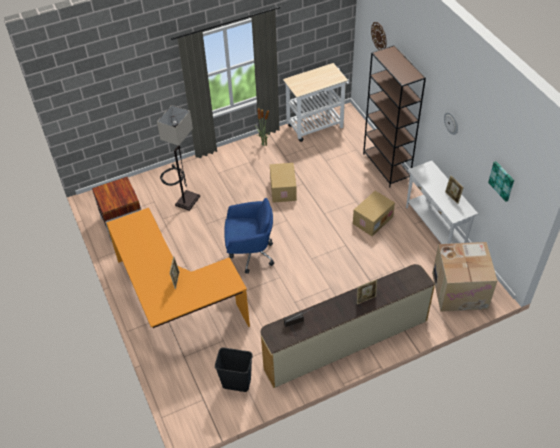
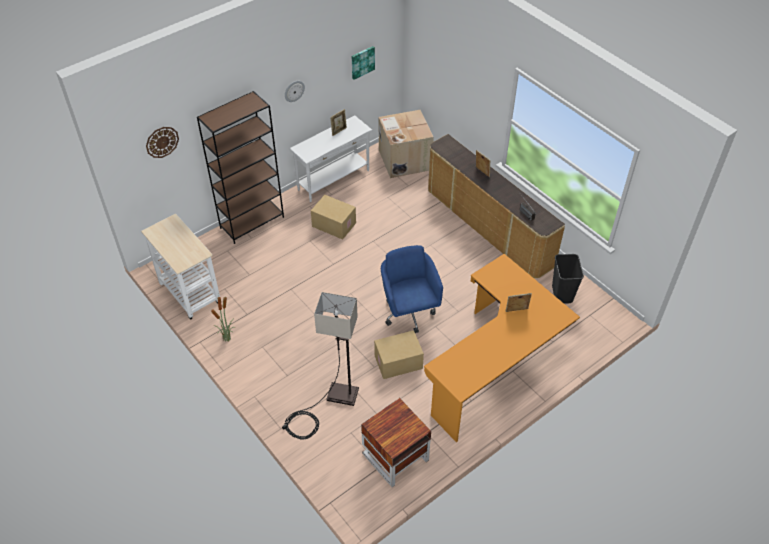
camera: 105 degrees left, 0 degrees up
(282, 189) = (303, 306): cardboard box -> cardboard box (398, 362)

